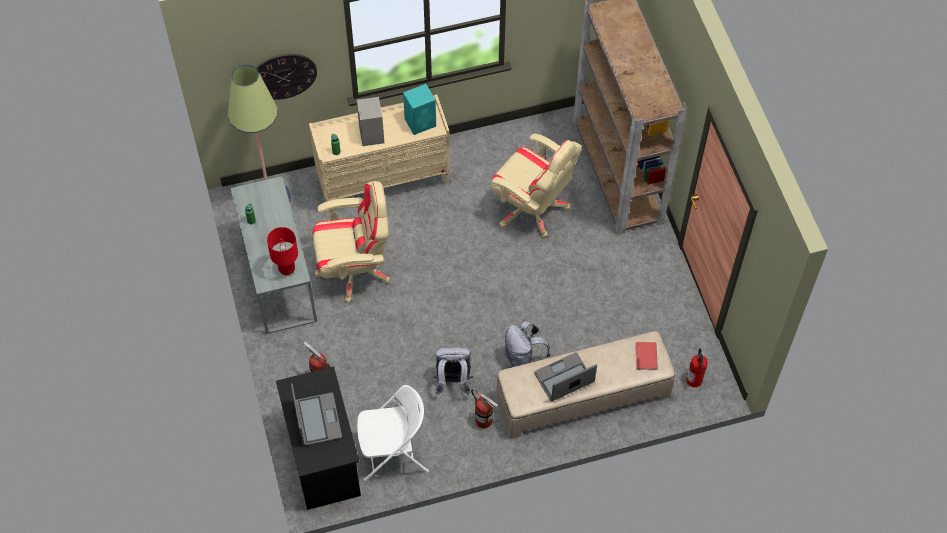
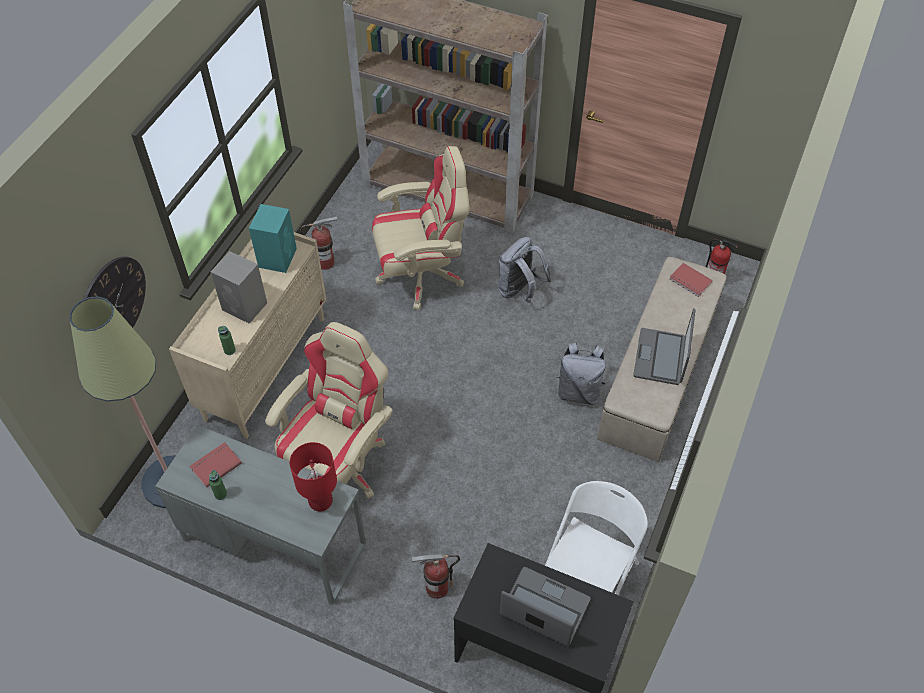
camera: 50 degrees left, 5 degrees down
(266, 204) = (215, 465): none -> red book
(453, 382) = (551, 467): grey backpack -> grey backpack (519, 291)
(484, 420) = (619, 471): fire extinguisher -> fire extinguisher (325, 262)

